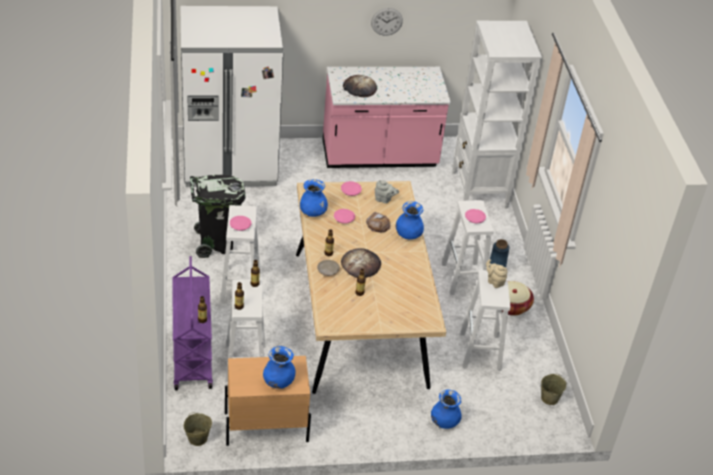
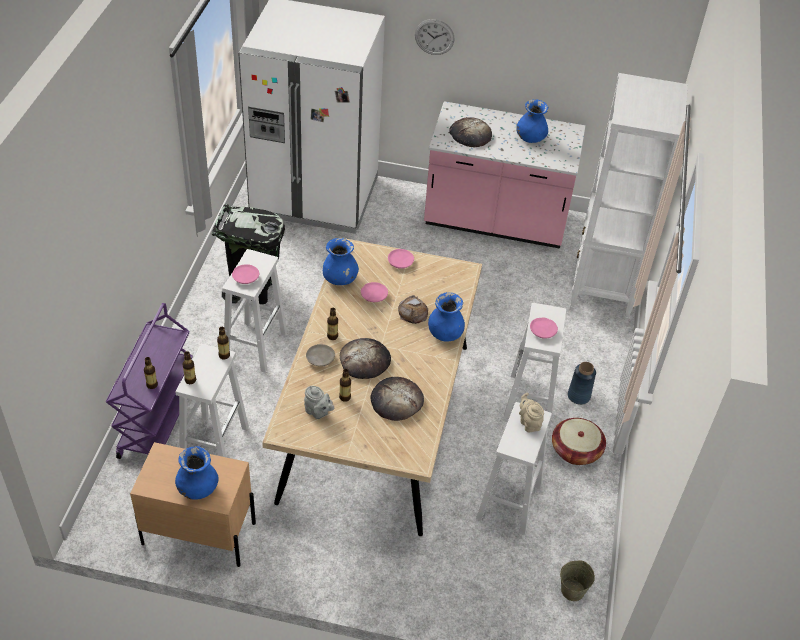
camera: 20 degrees right, 5 degrees up
(197, 438) = (112, 526): beige bucket -> none
(384, 200) = (437, 281): grey teapot -> grey teapot (318, 412)
(386, 21) = (521, 57): wall clock -> wall clock (434, 37)
(397, 287) = (396, 400): none -> bread
(444, 422) = (419, 586): blue vase -> blue vase (530, 138)

